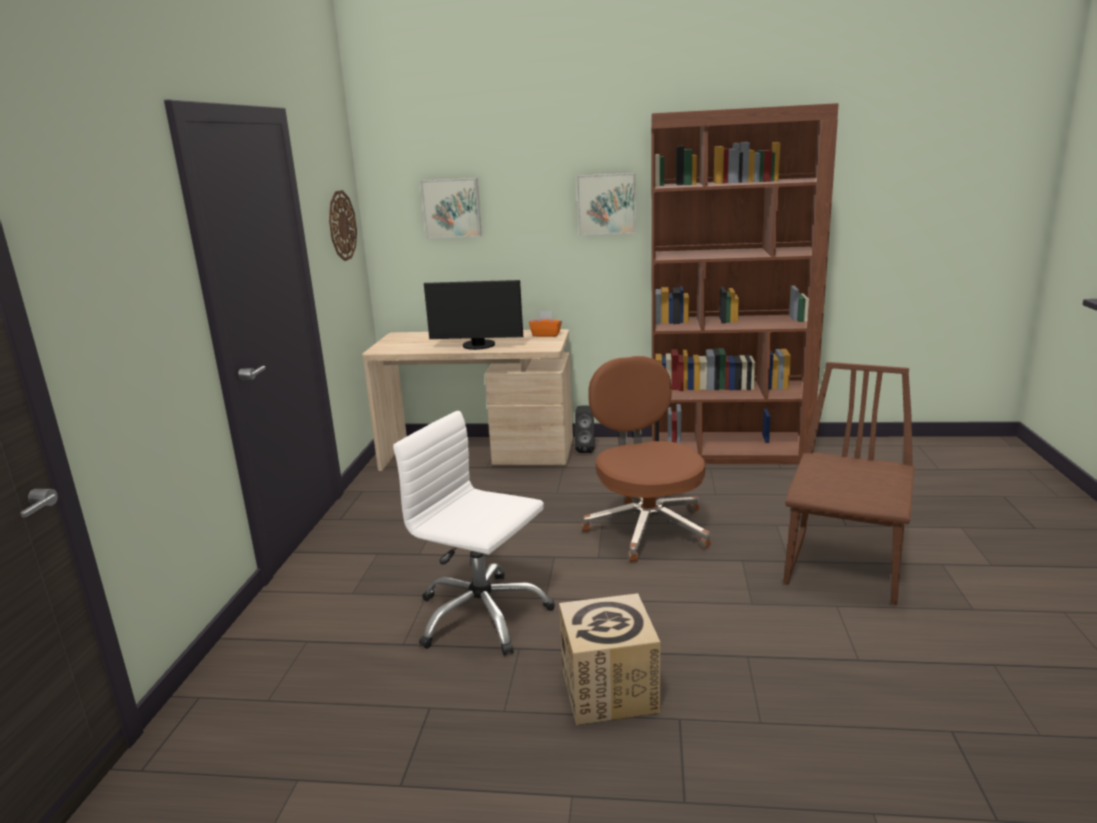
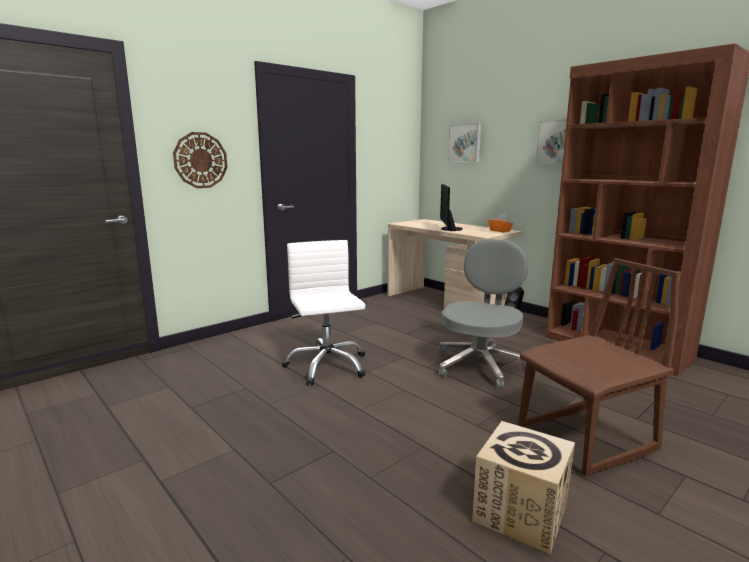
camera: 40 degrees right, 5 degrees down
(342, 225) = (396, 148): wall clock -> wall clock (200, 160)
(478, 346) = (449, 229): monitor -> monitor turned 45 degrees clockwise
(609, 690) = (324, 421): cardboard box -> cardboard box (520, 513)
(647, 528) = (480, 365): brown office chair -> grey office chair

